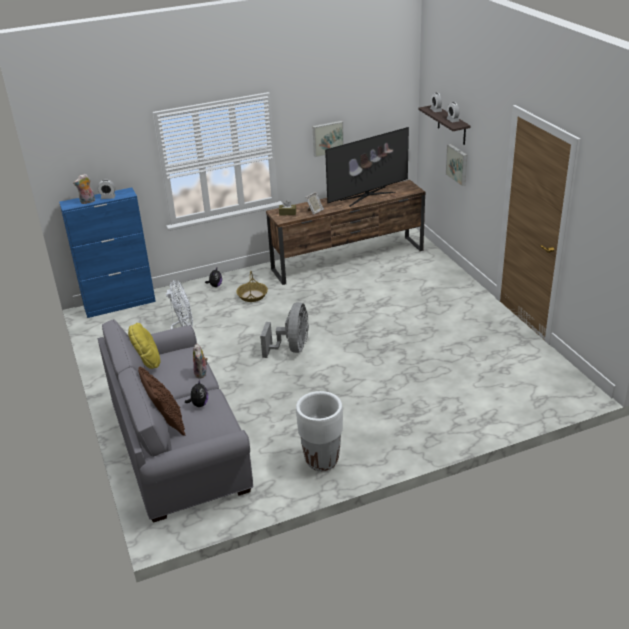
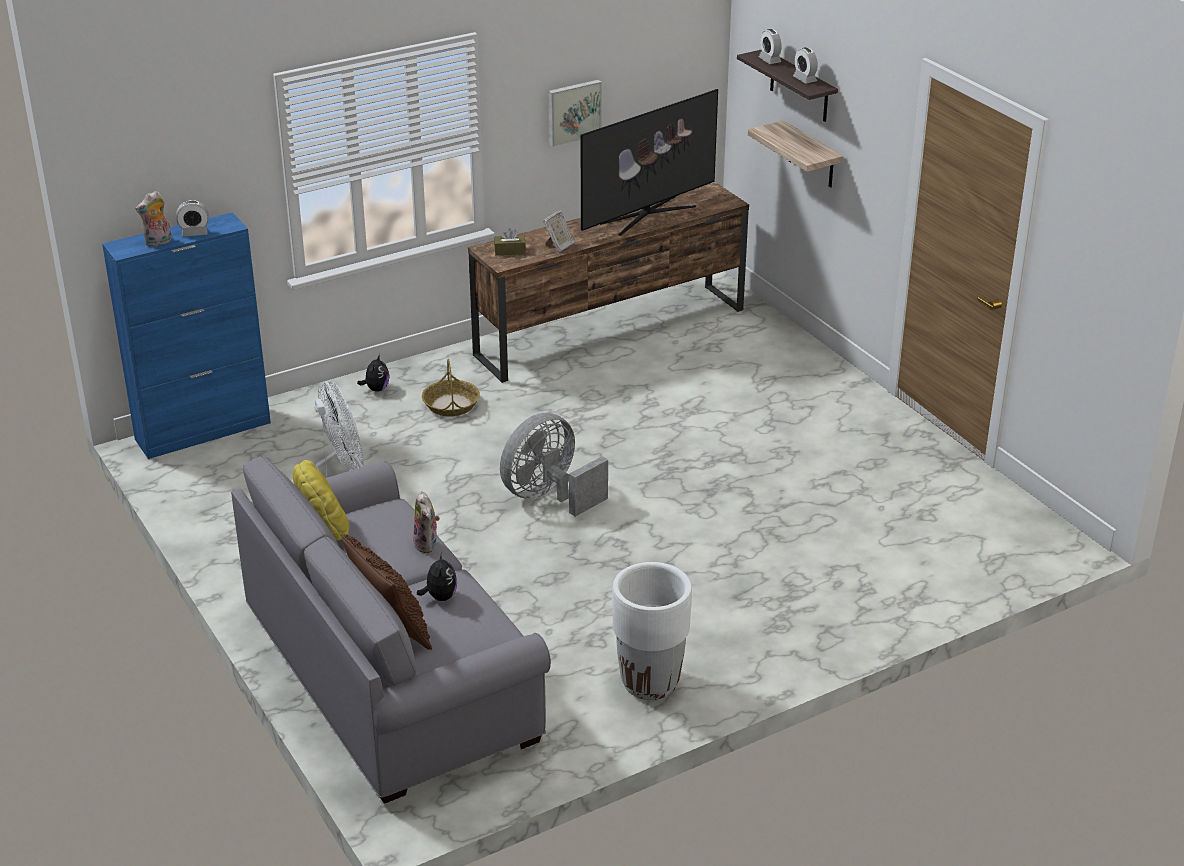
camera: 10 degrees left, 0 degrees up
(292, 348) = (549, 496): grey fan -> grey fan turned 135 degrees counterclockwise
(458, 164) = (811, 155): picture -> shelf

